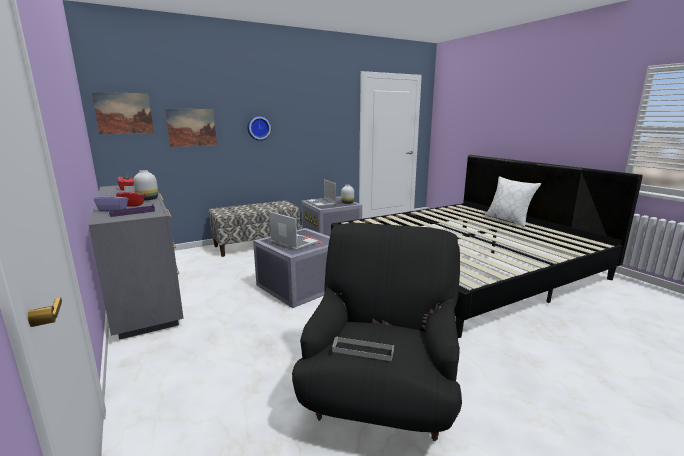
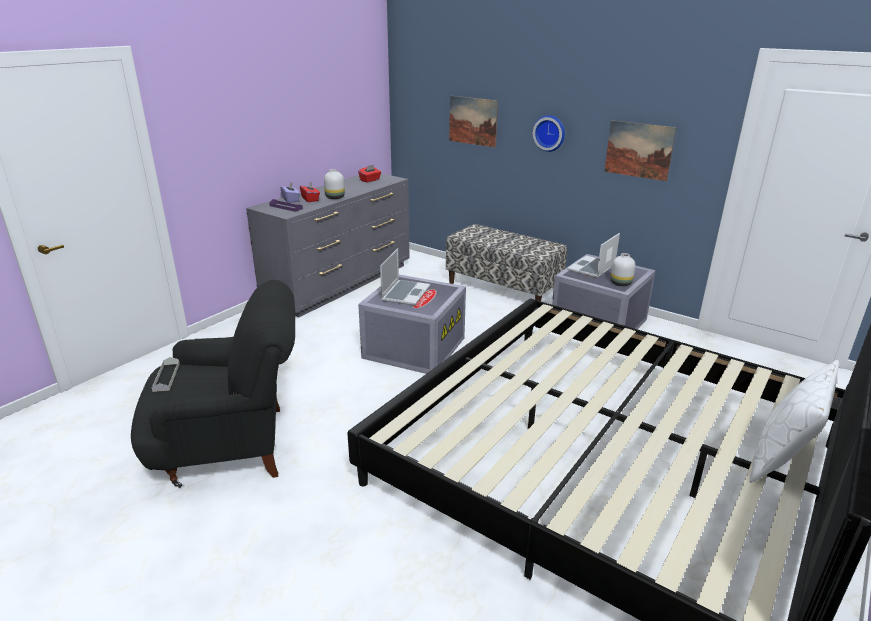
camera: 65 degrees right, 10 degrees up
(124, 113) = (416, 97): picture -> picture (639, 150)

